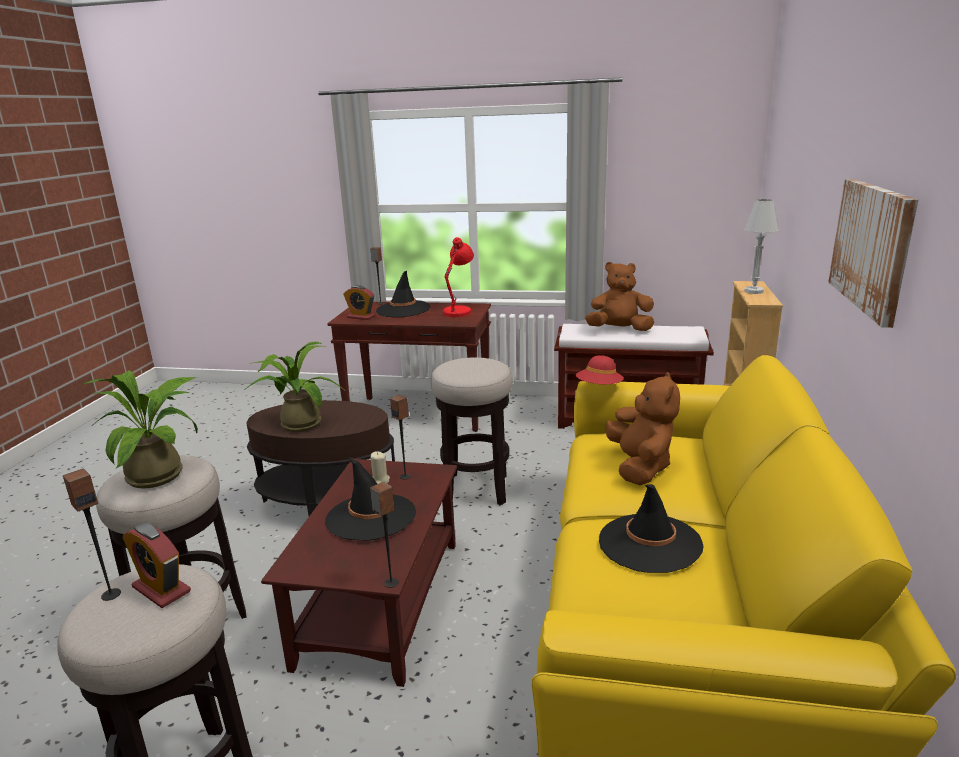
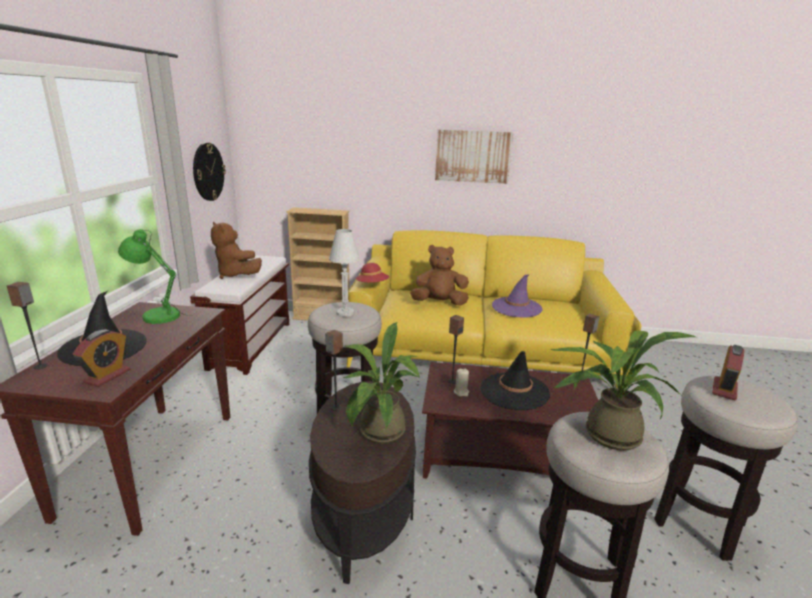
camera: 95 degrees left, 0 degrees up
(111, 594) = (749, 407): speaker -> speaker (335, 407)
(459, 312) = (158, 316): red table lamp -> green table lamp
(619, 330) = (236, 275): brown plush toy -> brown plush toy turned 45 degrees counterclockwise
(649, 543) = (516, 307): black hat -> purple hat
(684, 210) = (208, 172): none -> wall clock
(753, 291) = (317, 210): white table lamp -> white table lamp (345, 313)

